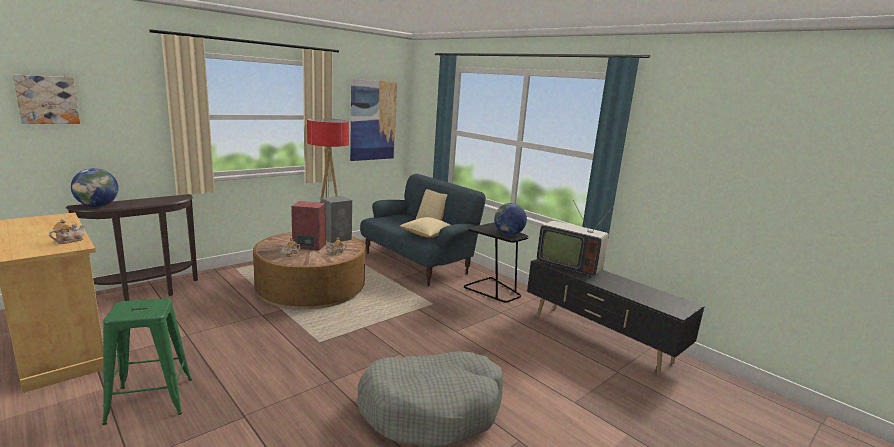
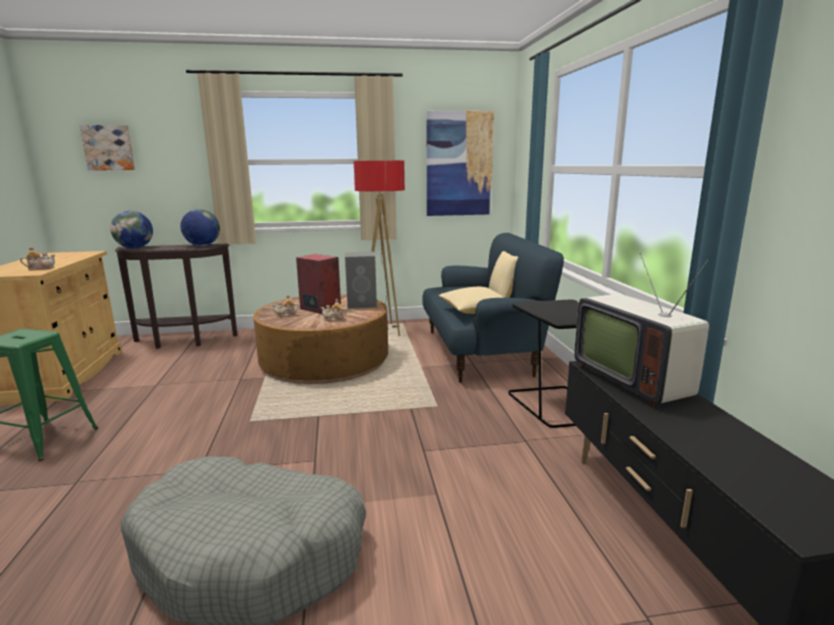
camera: 35 degrees right, 0 degrees up
(508, 234) = (564, 316): globe -> globe (202, 245)

